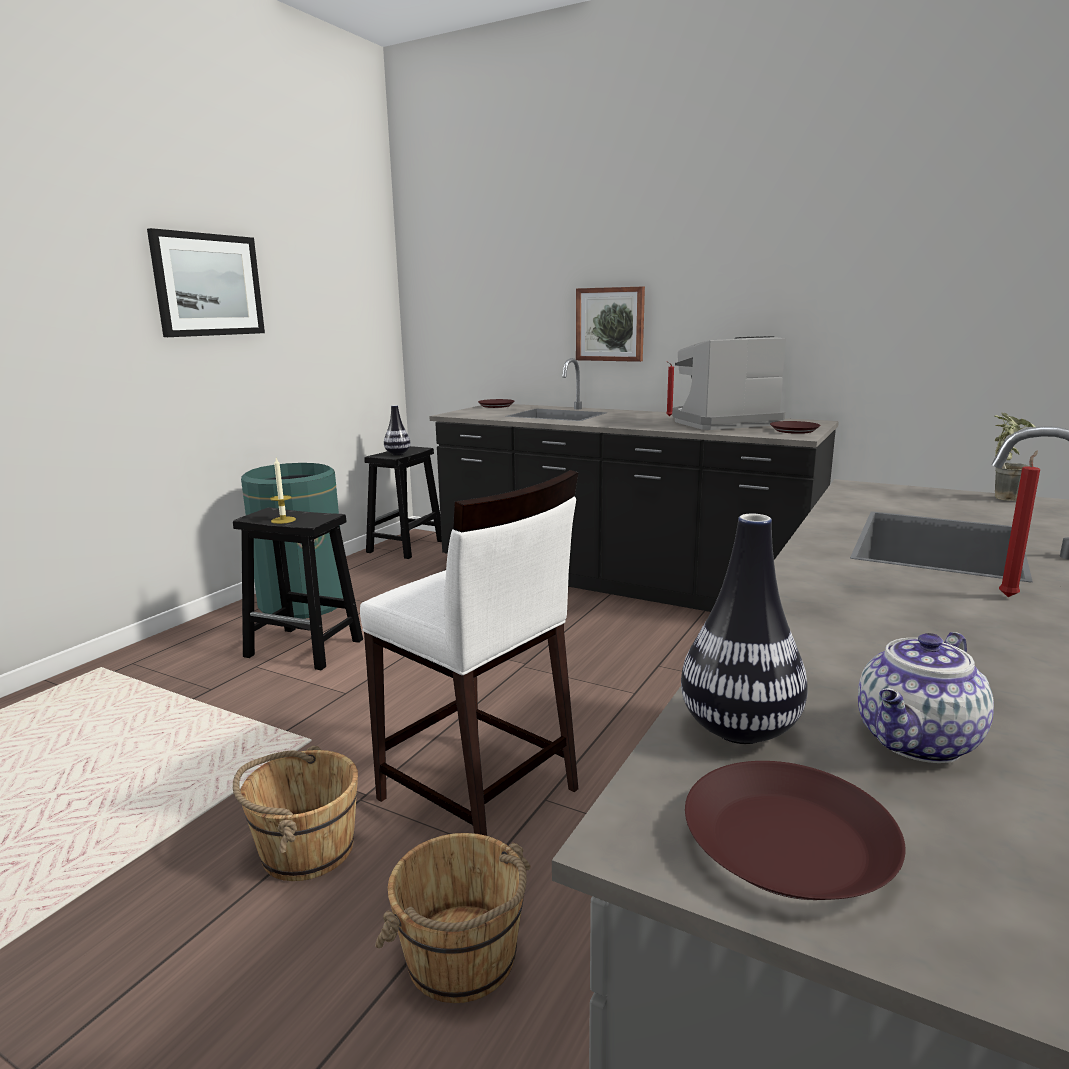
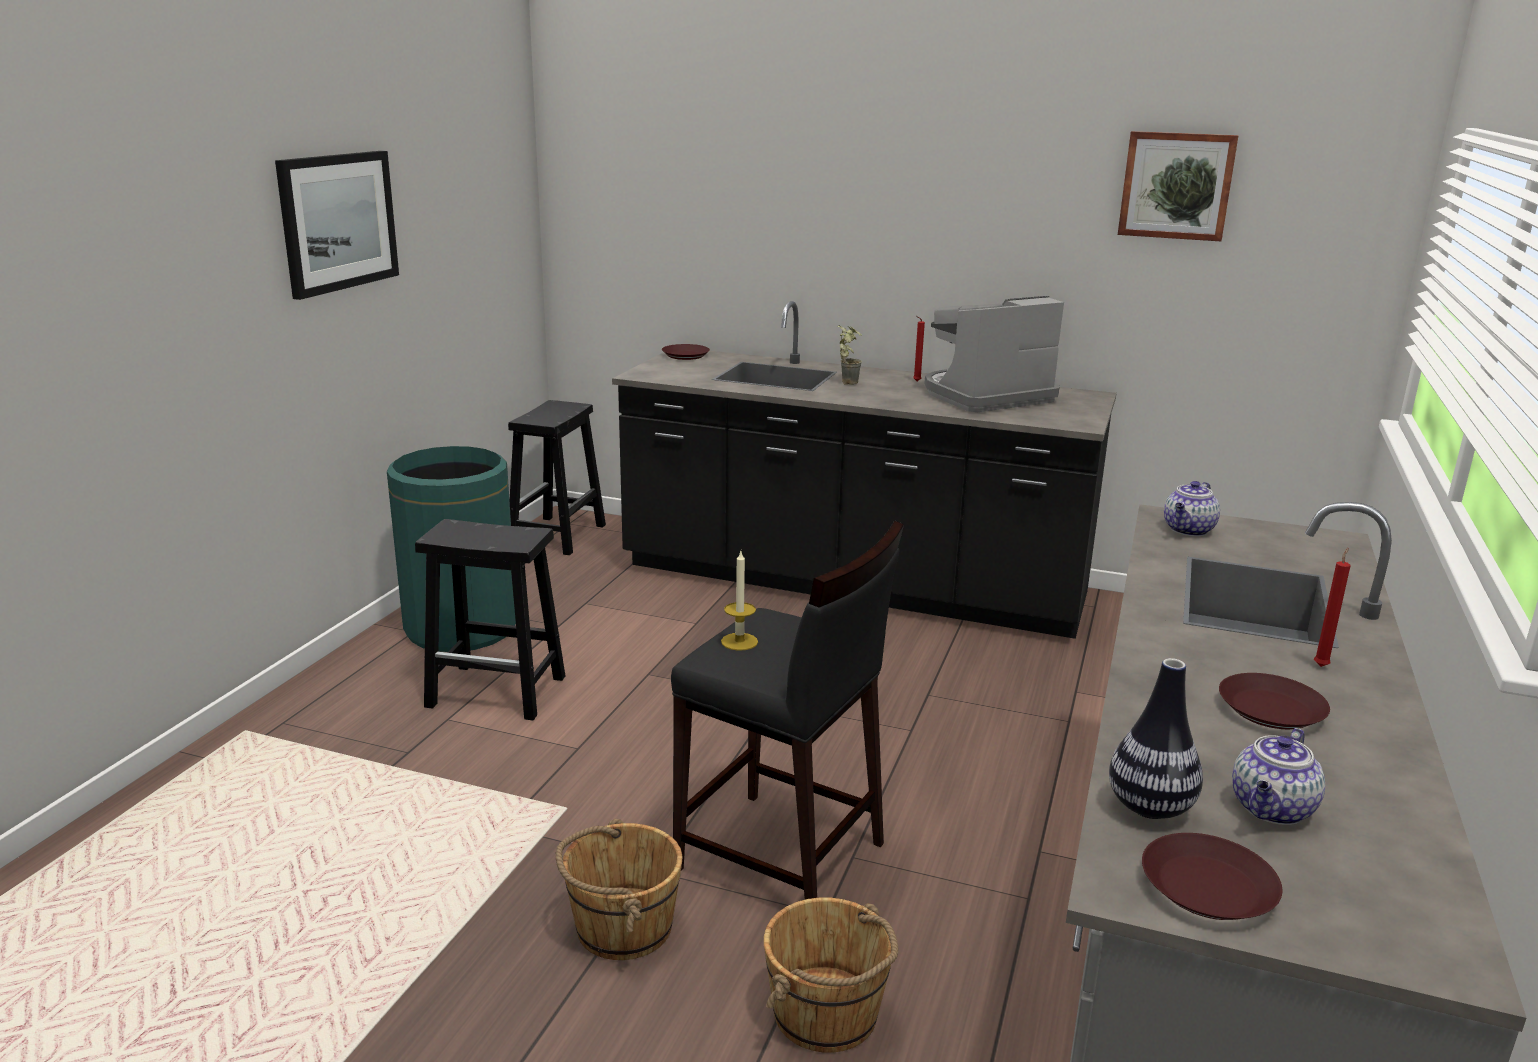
camera: 10 degrees left, 5 degrees up
(283, 520) = (480, 540): candle -> candle (739, 641)
(397, 454) = (551, 417): vase -> none
(478, 795) = (781, 858): white stool -> black stool
(610, 324) = (838, 257): picture -> picture (1176, 185)
(794, 430) = (1072, 413): brown plate -> brown plate (1270, 709)
(878, 495) = (1188, 530): none -> teapot
(1001, 496) = (1304, 531): potted plant -> potted plant (847, 382)

